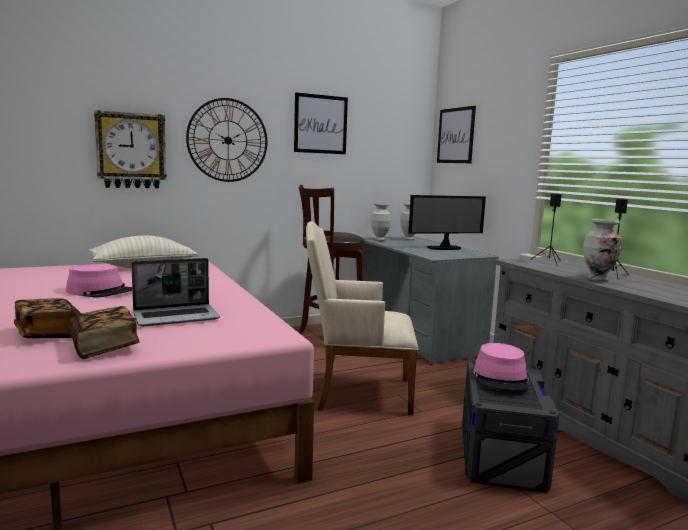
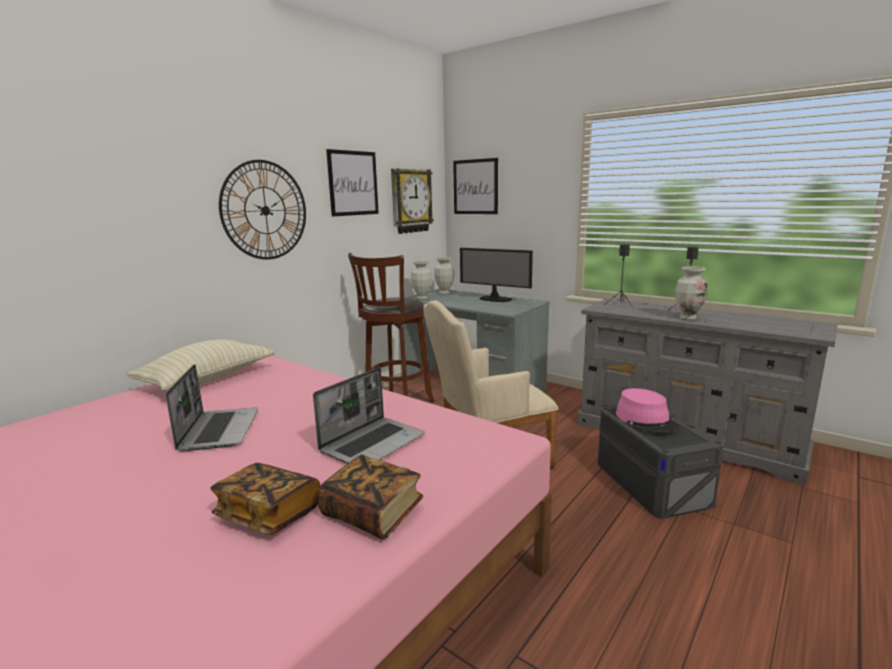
camera: 25 degrees left, 5 degrees up
(100, 291) = (219, 430): pink hat -> laptop
(131, 150) = (155, 236): wall clock -> wall clock (410, 201)
(445, 248) = (494, 299): monitor -> monitor turned 75 degrees clockwise

